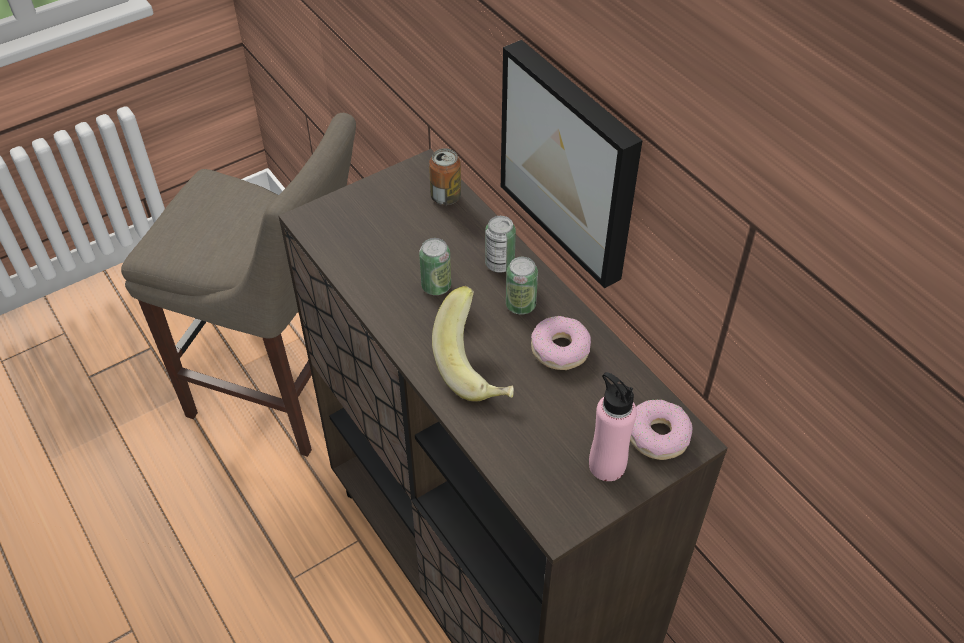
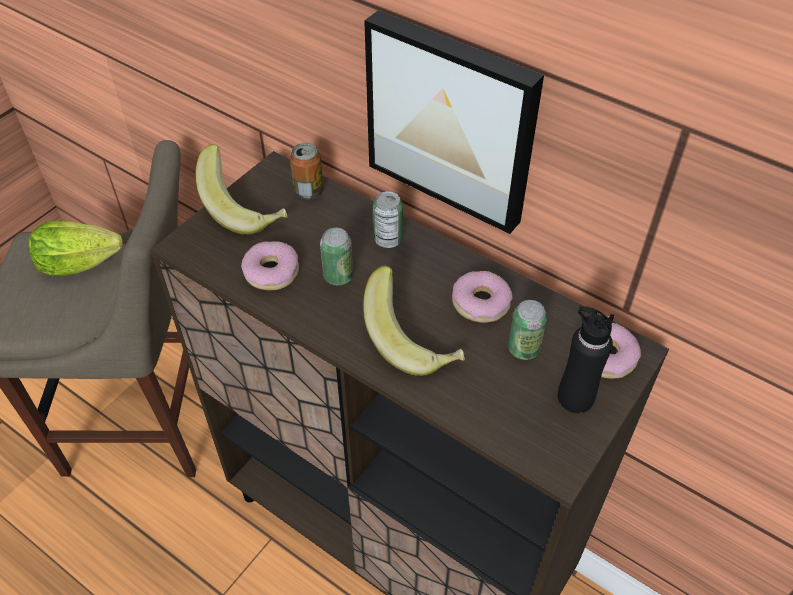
camera: 20 degrees left, 0 degrees up
(242, 212) = (78, 263): none -> lettuce
(377, 265) = (272, 272): none -> donut
(379, 199) = (245, 209): none -> banana
(520, 305) = (425, 272): can -> can (523, 348)
(607, 465) = (575, 397): pink bottle -> black bottle

